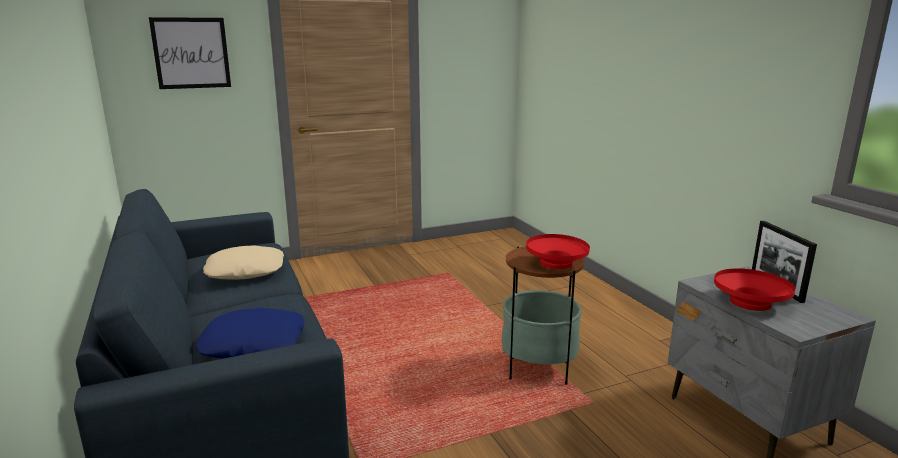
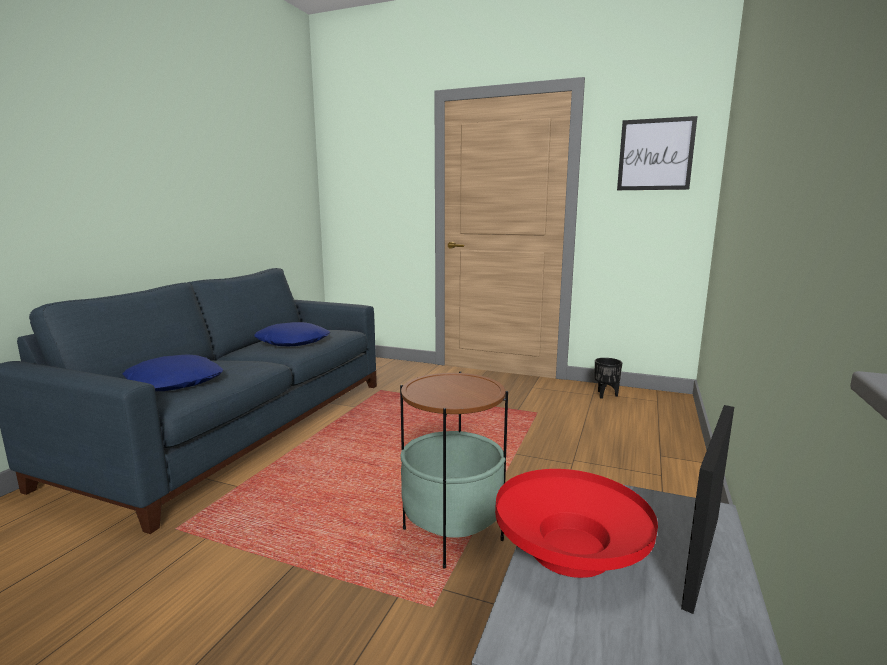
camera: 45 degrees right, 5 degrees down
(191, 53) = (375, 174): picture -> picture (655, 154)
(246, 271) = (293, 342): beige pillow -> blue pillow
(466, 244) = (605, 395): none -> black planter
(556, 263) = (448, 395): red bowl -> none

